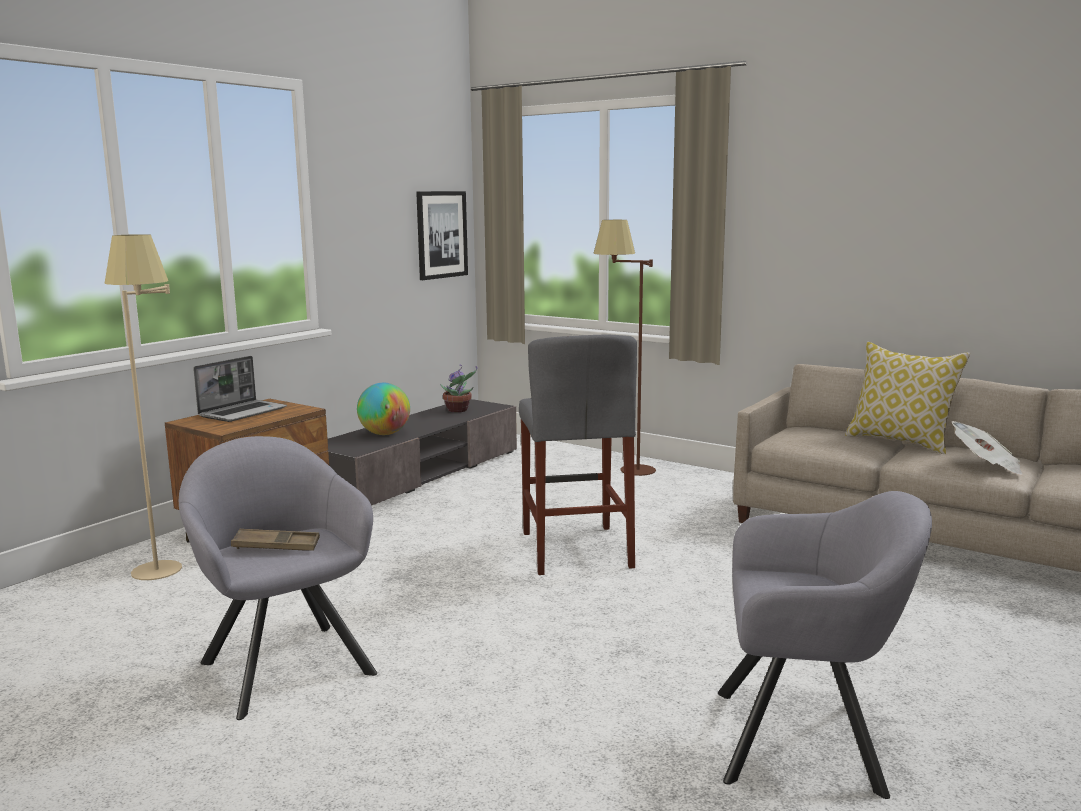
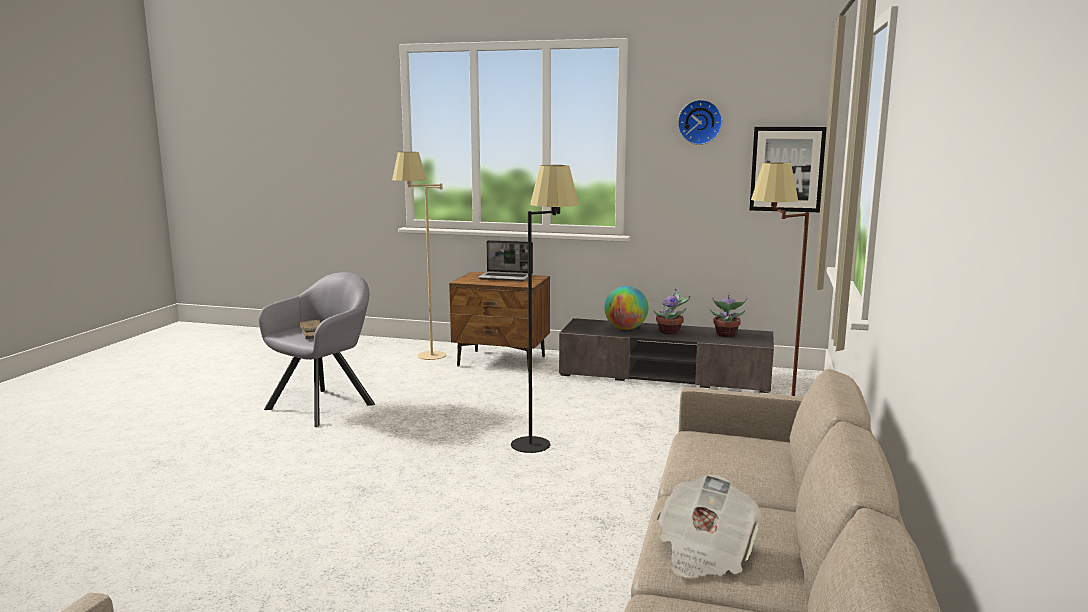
camera: 70 degrees right, 0 degrees up
(374, 186) = (700, 122): none -> wall clock
(422, 423) = (670, 332): none -> potted plant
(576, 549) = (544, 449): grey stool -> black floor lamp
(809, 741) = (232, 568): grey armchair -> none
(901, 442) = (776, 499): pillow -> none

